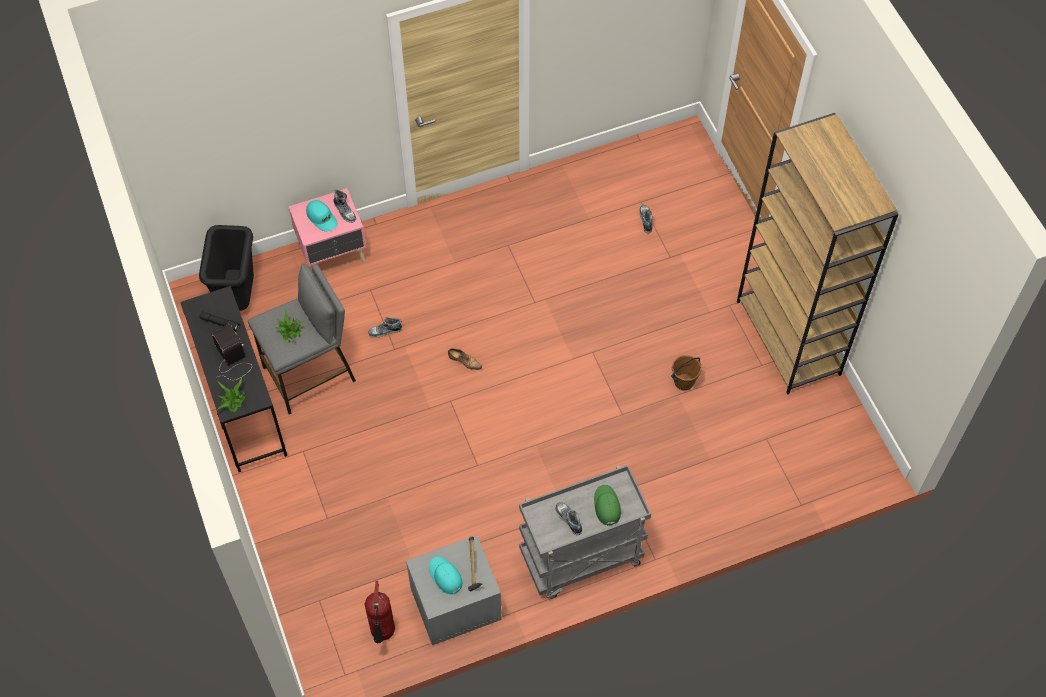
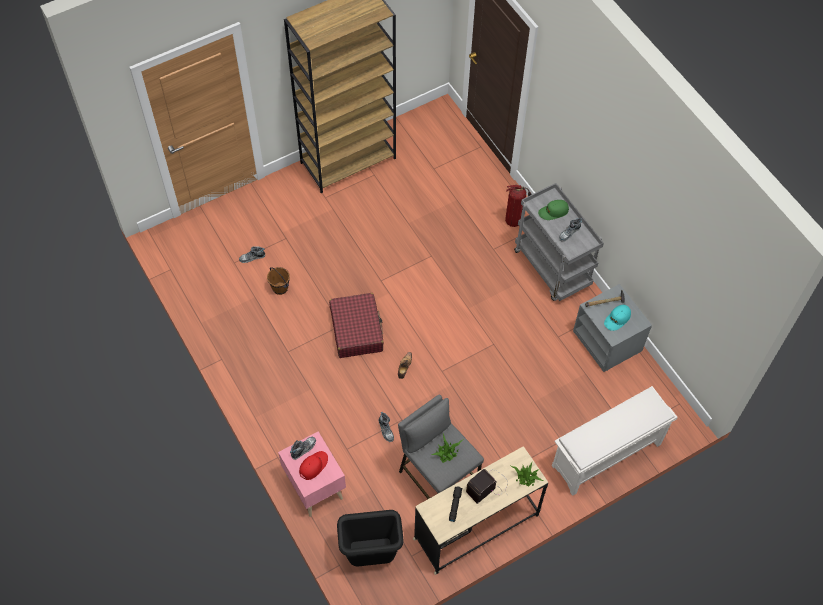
camera: 100 degrees left, 0 degrees up
(242, 405) = (476, 527): black desk -> beige desk
(294, 565) = (606, 456): none -> white shoe rack
(322, 218) = (313, 466): turquoise cap -> red cap
(383, 634) = (642, 384): fire extinguisher -> fire extinguisher (515, 221)
(524, 317) = (356, 330): none -> red suitcase
(683, 381) = (396, 220): brown bucket -> brown bucket (280, 288)

